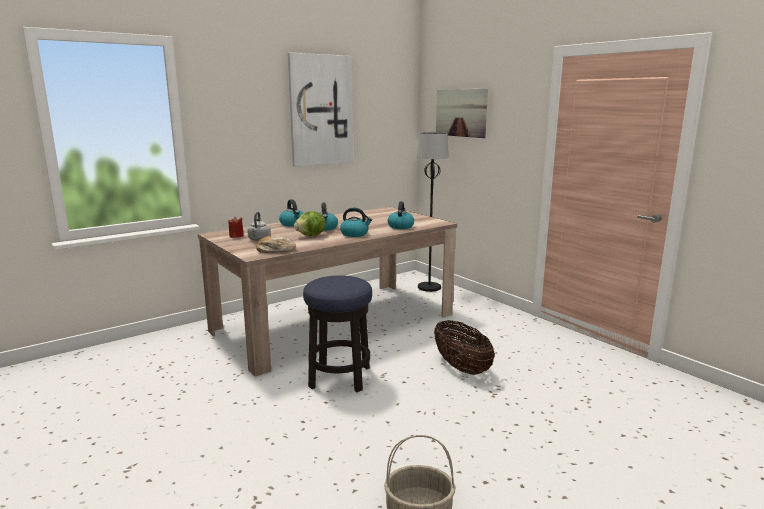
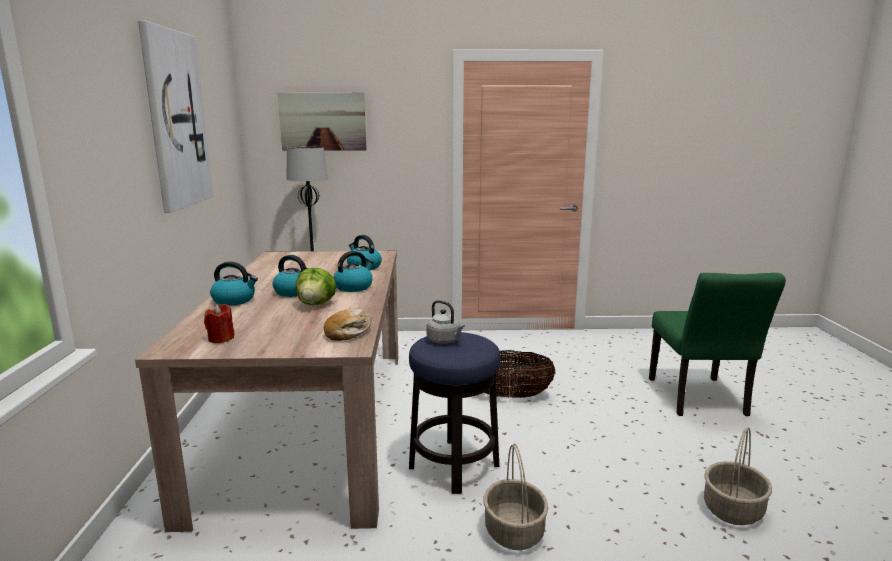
camera: 55 degrees left, 0 degrees up
(259, 240) = (274, 330): grey kettle -> grey kettle (445, 341)
(290, 419) = (515, 532): none -> basket
(612, 461) = (700, 400): none -> green chair

